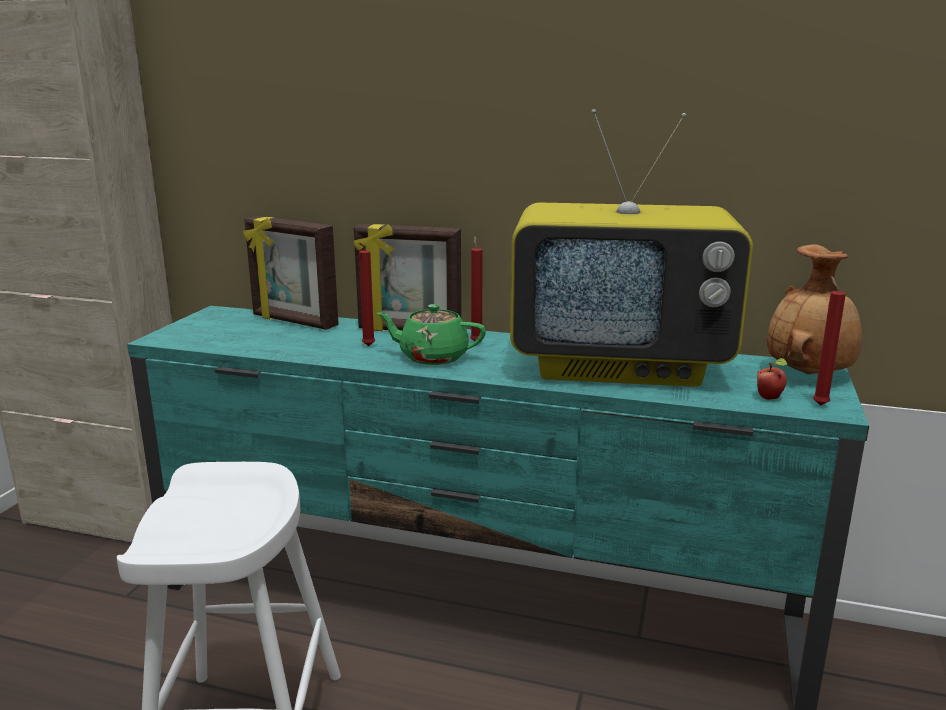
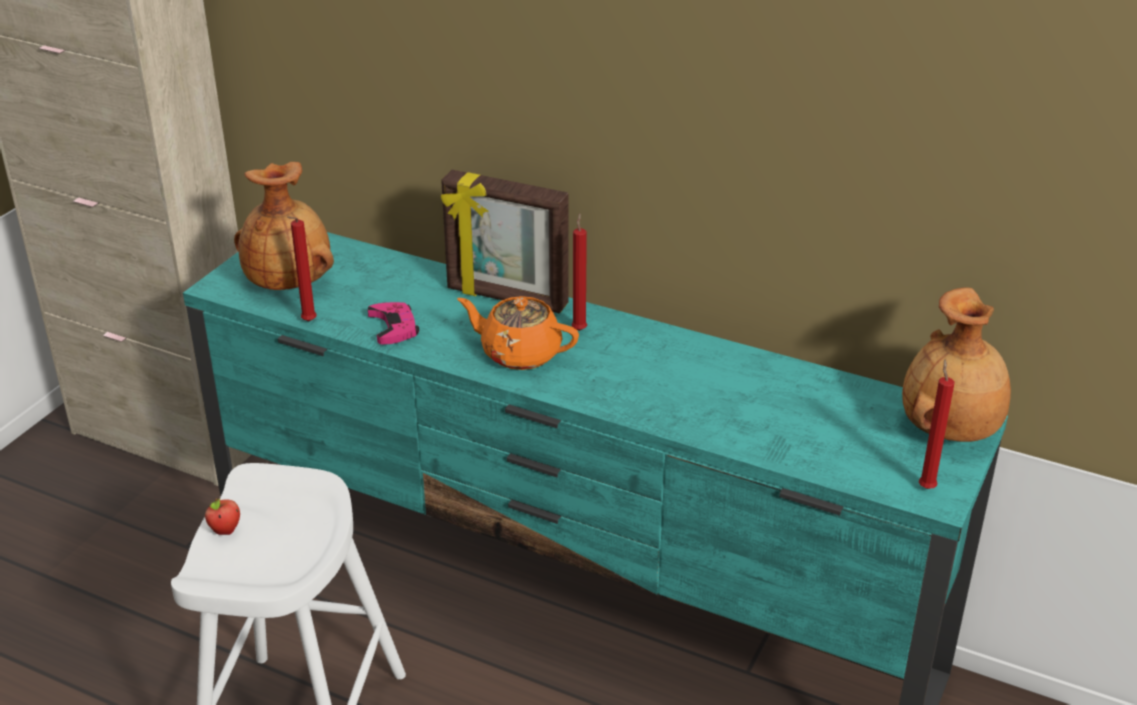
camera: 10 degrees right, 15 degrees up
(222, 334) = (290, 283): none -> brown vase
(293, 322) = (374, 265): picture frame -> none
(319, 350) = (394, 327): none -> pink game controller
(367, 346) = (450, 325): red candle -> red candle (307, 322)
(432, 357) = (519, 353): green teapot -> orange teapot
(620, 366) = (731, 393): television -> none
(769, 398) = (876, 469): apple -> apple (226, 531)

